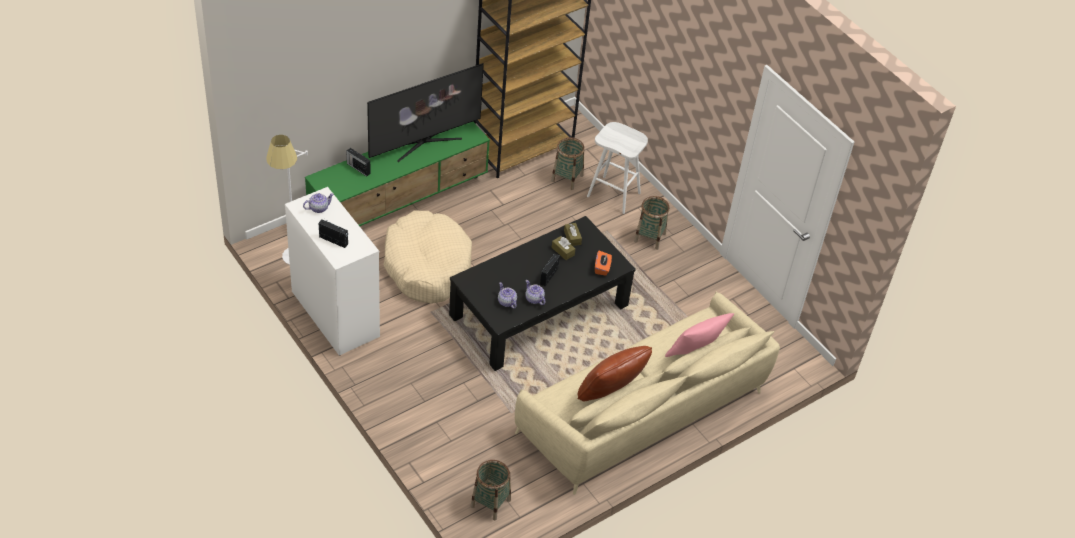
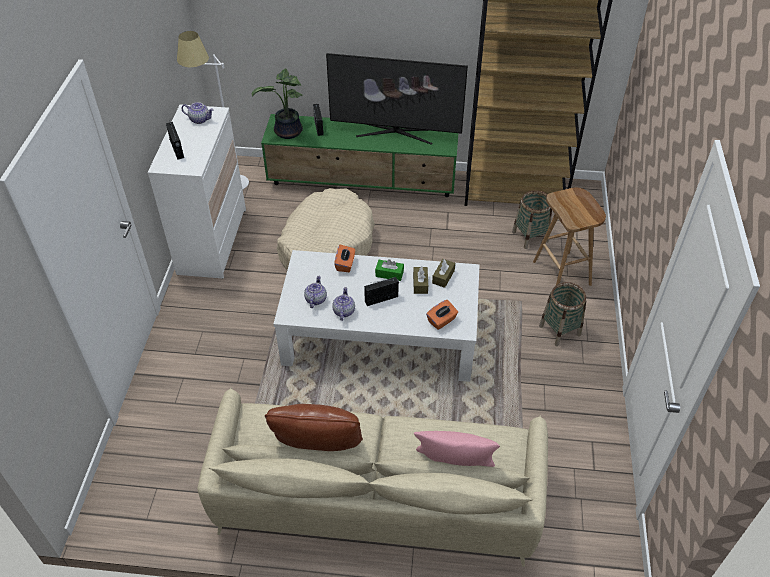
camera: 45 degrees right, 0 degrees up
(340, 186) = (288, 133): none -> potted plant
(490, 503) = (139, 485): basket -> none
(498, 266) = (345, 264): none -> orange tissue box
(535, 256) = (389, 274): none -> green tissue box
(538, 310) = (379, 335): black coffee table -> white coffee table
(614, 194) = (562, 273): white stool -> brown stool

